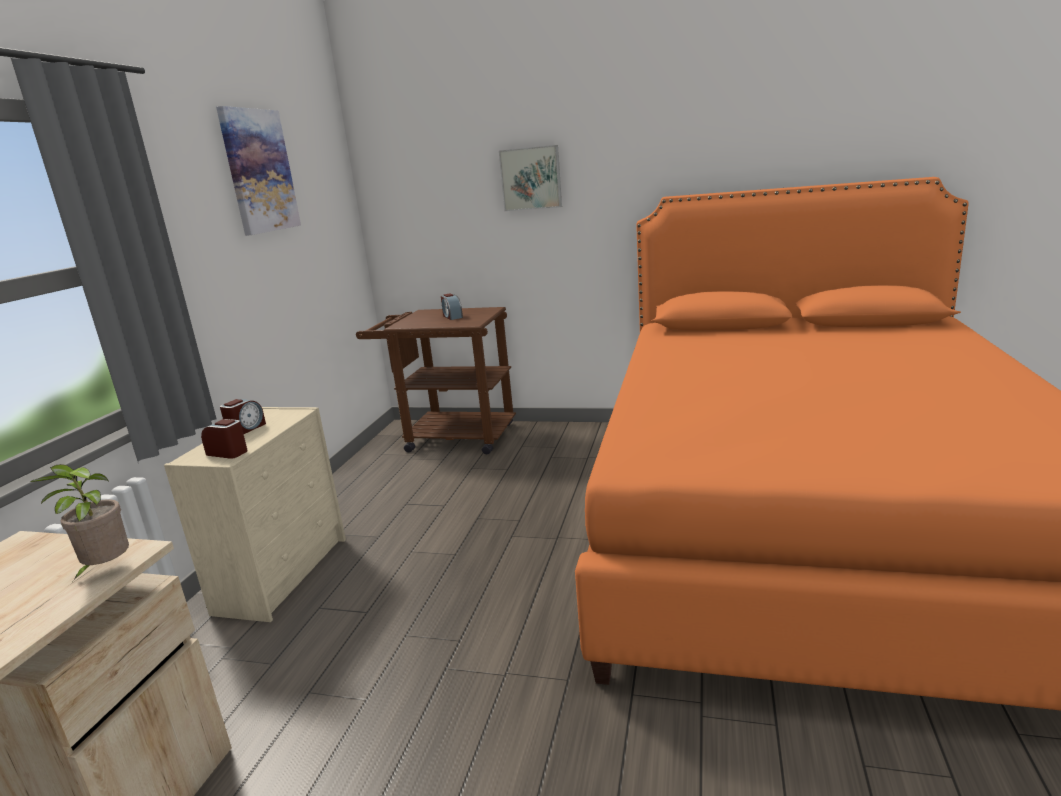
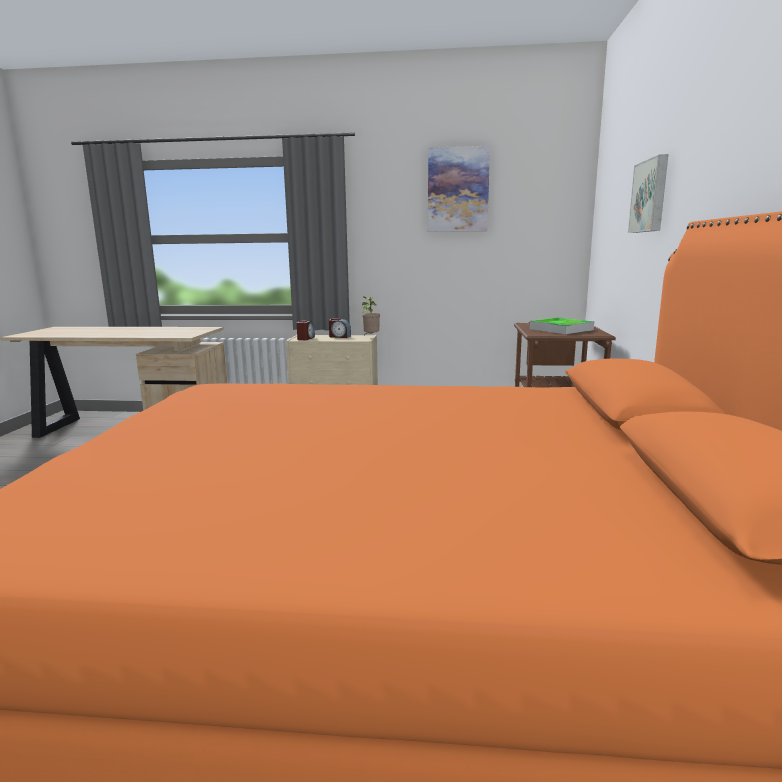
camera: 80 degrees right, 5 degrees down
(106, 570) = (175, 336): potted plant -> potted plant (371, 337)
(452, 317) = (561, 329): alarm clock -> tray

